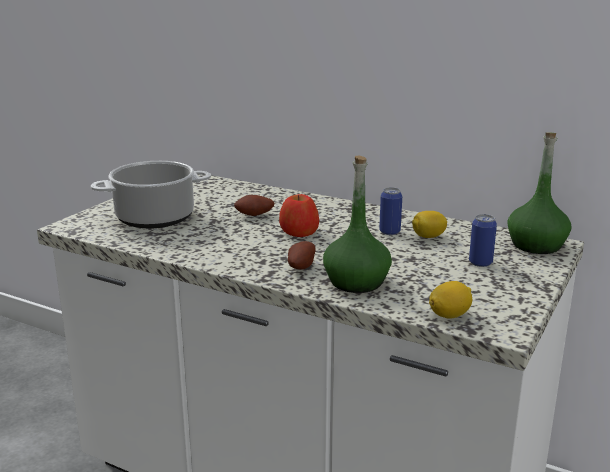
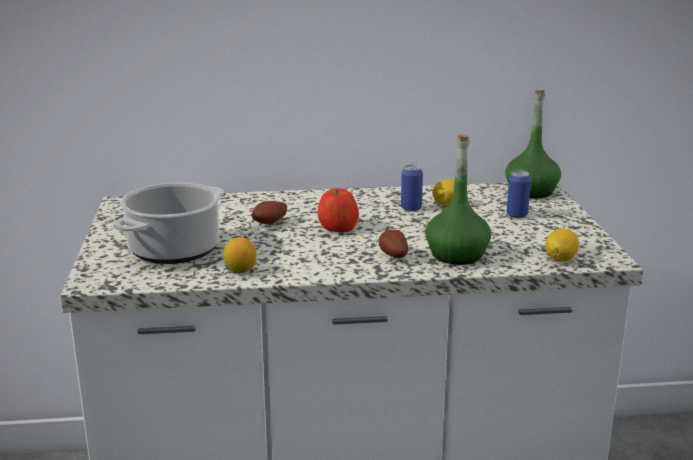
camera: 35 degrees left, 0 degrees up
(169, 245) = (240, 270): none -> lemon

